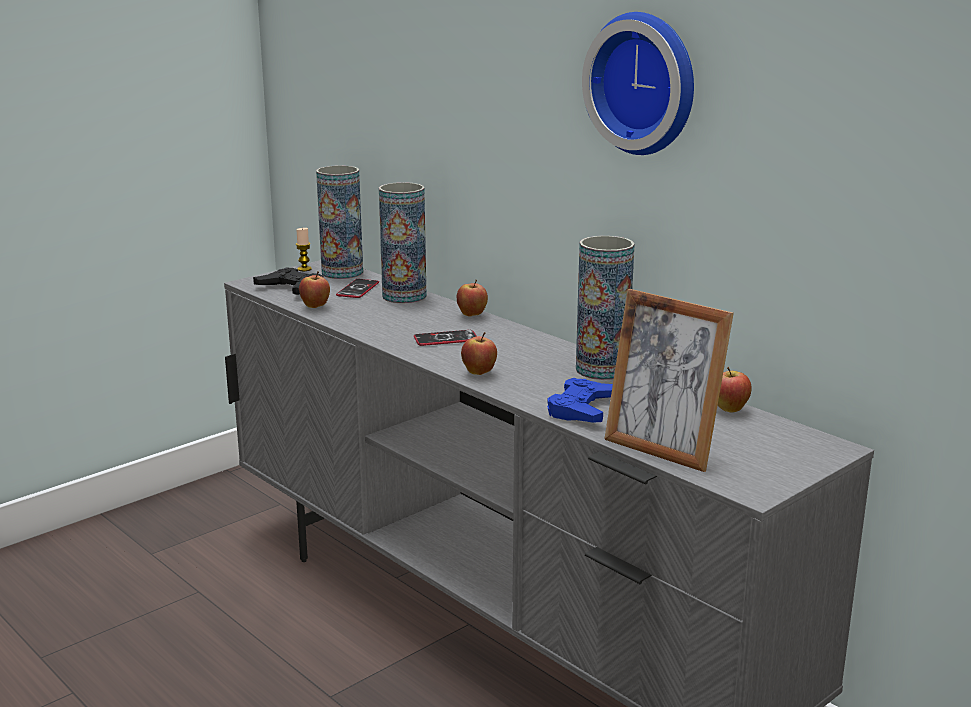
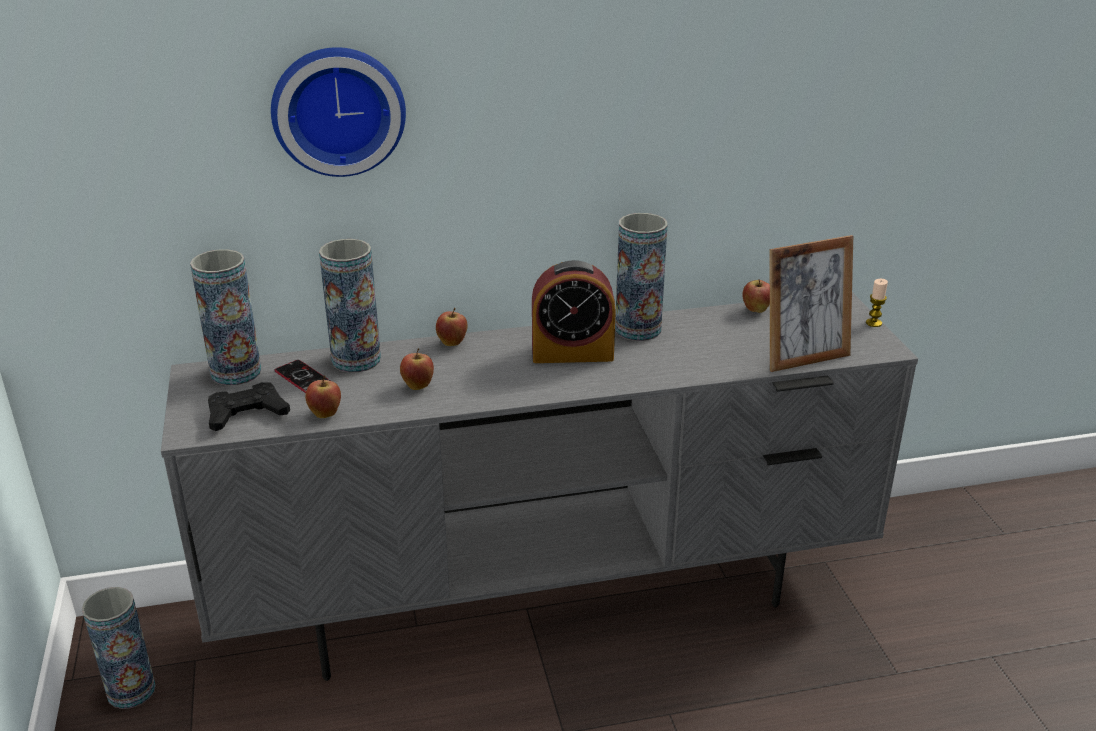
camera: 60 degrees left, 10 degrees up
(234, 494) = (131, 690): none -> vase
(304, 269) = (190, 390): candle -> candle (873, 323)
(445, 339) = (497, 372): phone -> none
(479, 373) = (594, 381): apple -> apple (418, 386)
(517, 356) = (572, 353): none -> alarm clock
(585, 408) = (708, 361): blue game controller -> none
(645, 83) = (631, 74): wall clock -> wall clock (338, 109)

